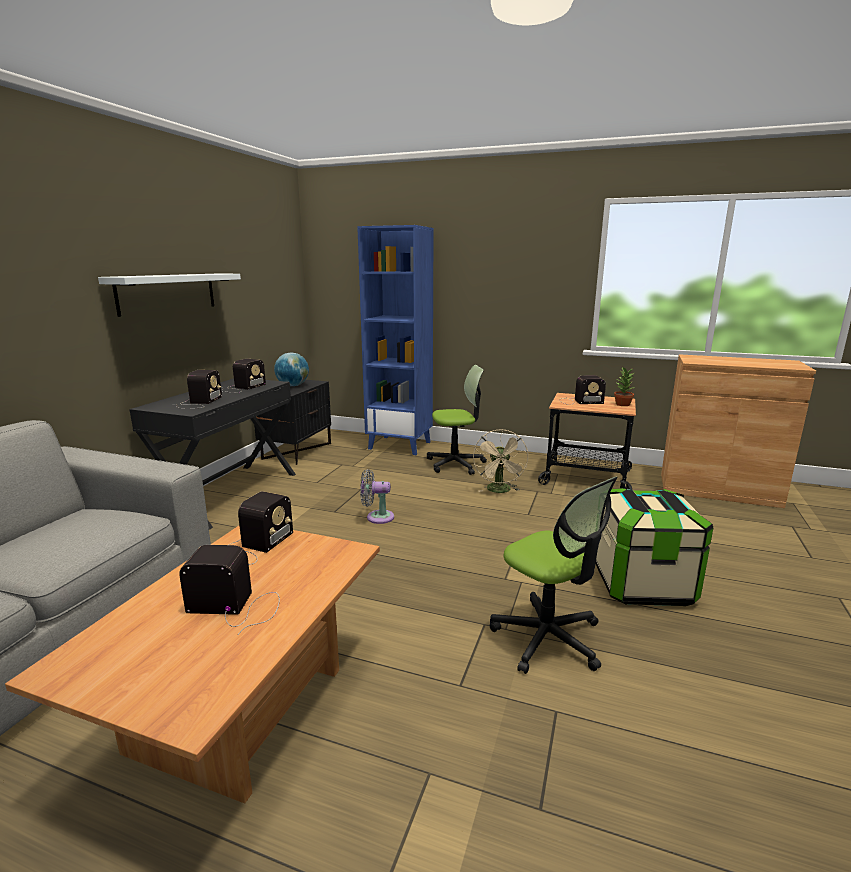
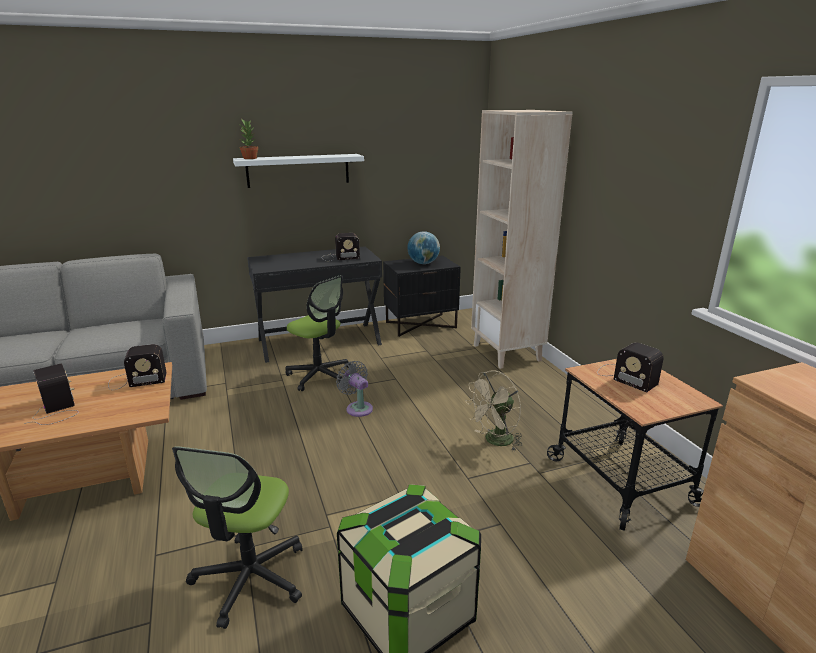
camera: 50 degrees right, 5 degrees up
(198, 402) = (284, 263): radio -> none
(400, 445) = (507, 353): blue bookcase -> beige bookcase
(455, 464) = (516, 394): office chair -> office chair (319, 375)
(622, 404) = (671, 404): potted plant -> potted plant (250, 158)

